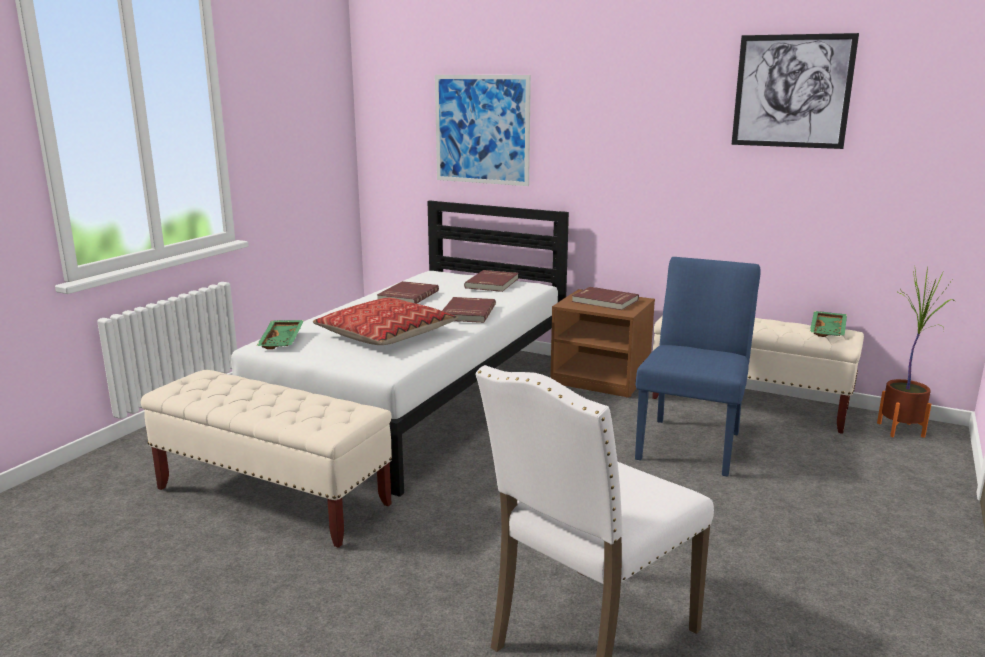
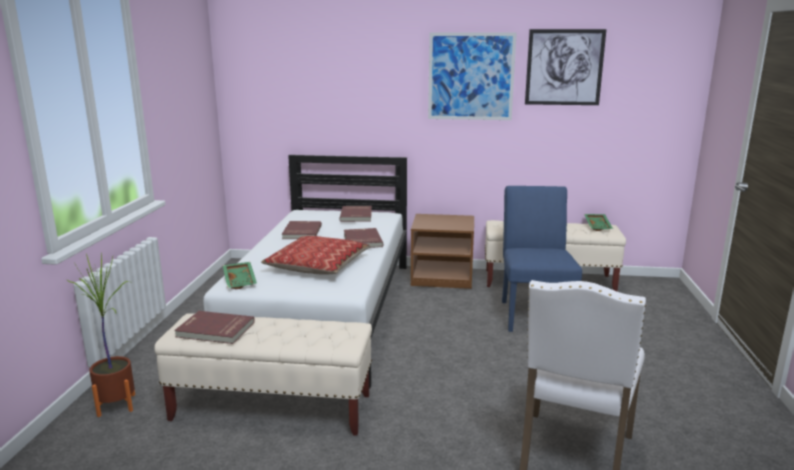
camera: 20 degrees left, 0 degrees up
(482, 129) = (332, 98): picture -> picture (471, 76)
(604, 301) = (443, 221): red book -> red book (215, 330)
(901, 430) = (646, 285): potted plant -> potted plant (117, 405)

